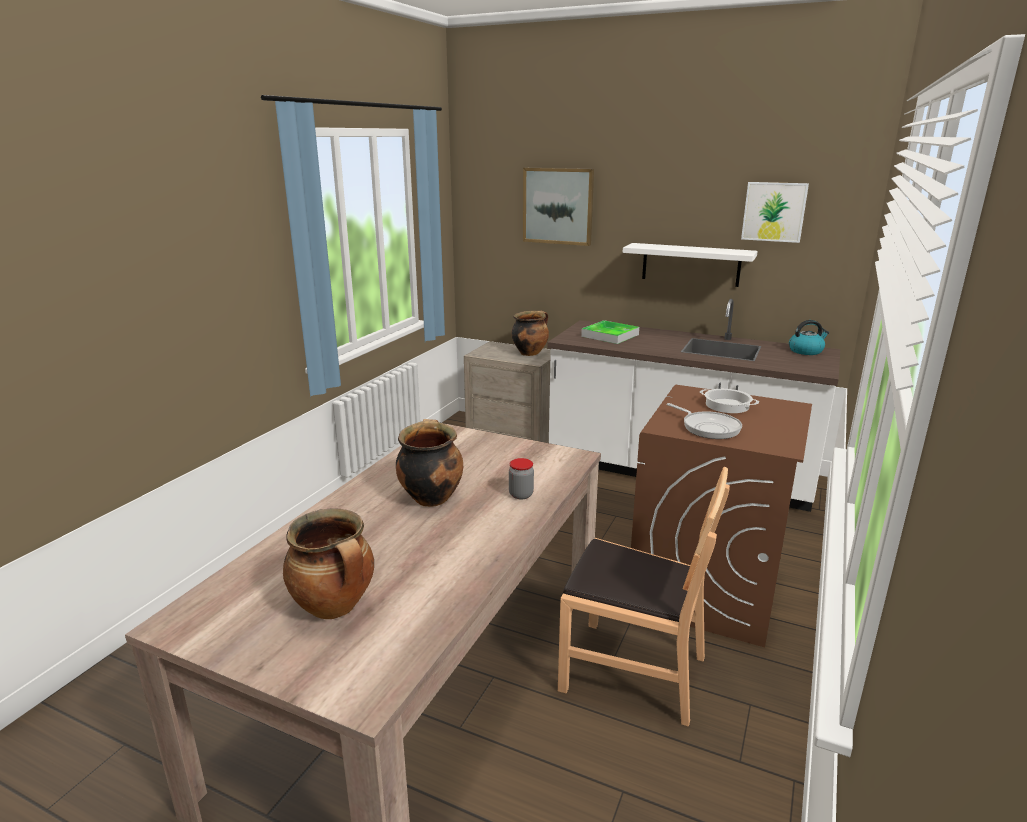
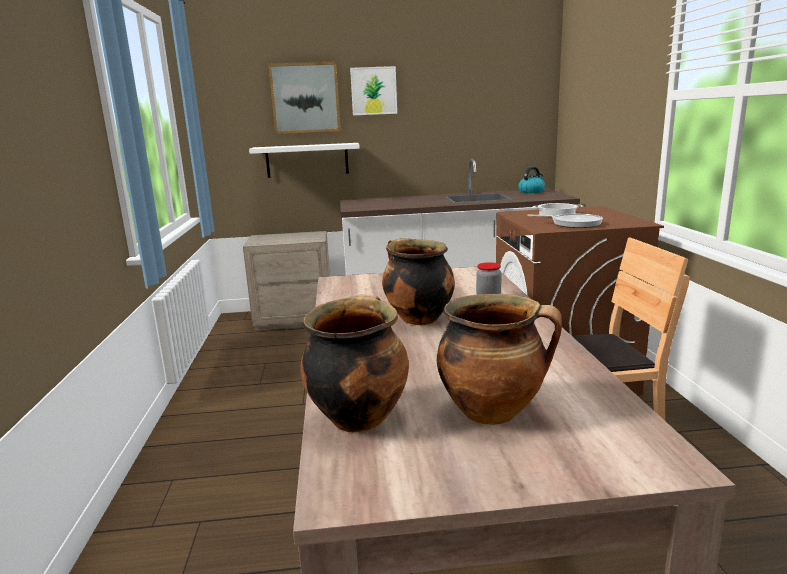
camera: 30 degrees left, 5 degrees down
(530, 353) = (301, 235): cooking pot -> cooking pot (358, 416)
(610, 335) = (383, 202): tray -> none
(690, 264) = (429, 138): white shelf -> white shelf (307, 160)
(774, 212) = (487, 88): picture -> picture (373, 91)

